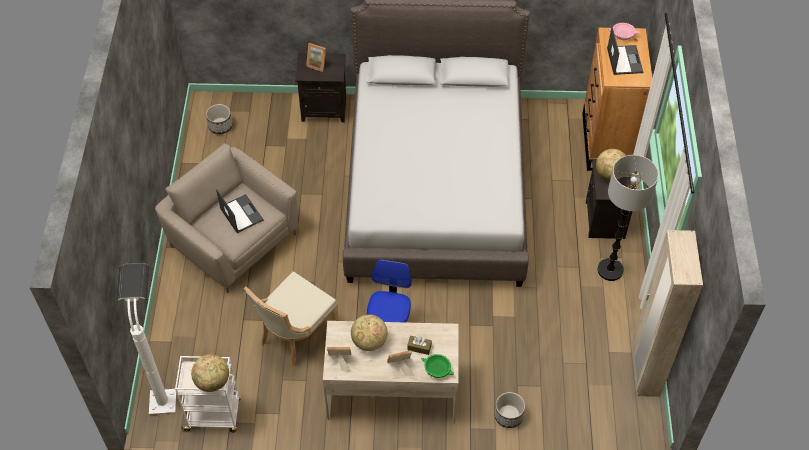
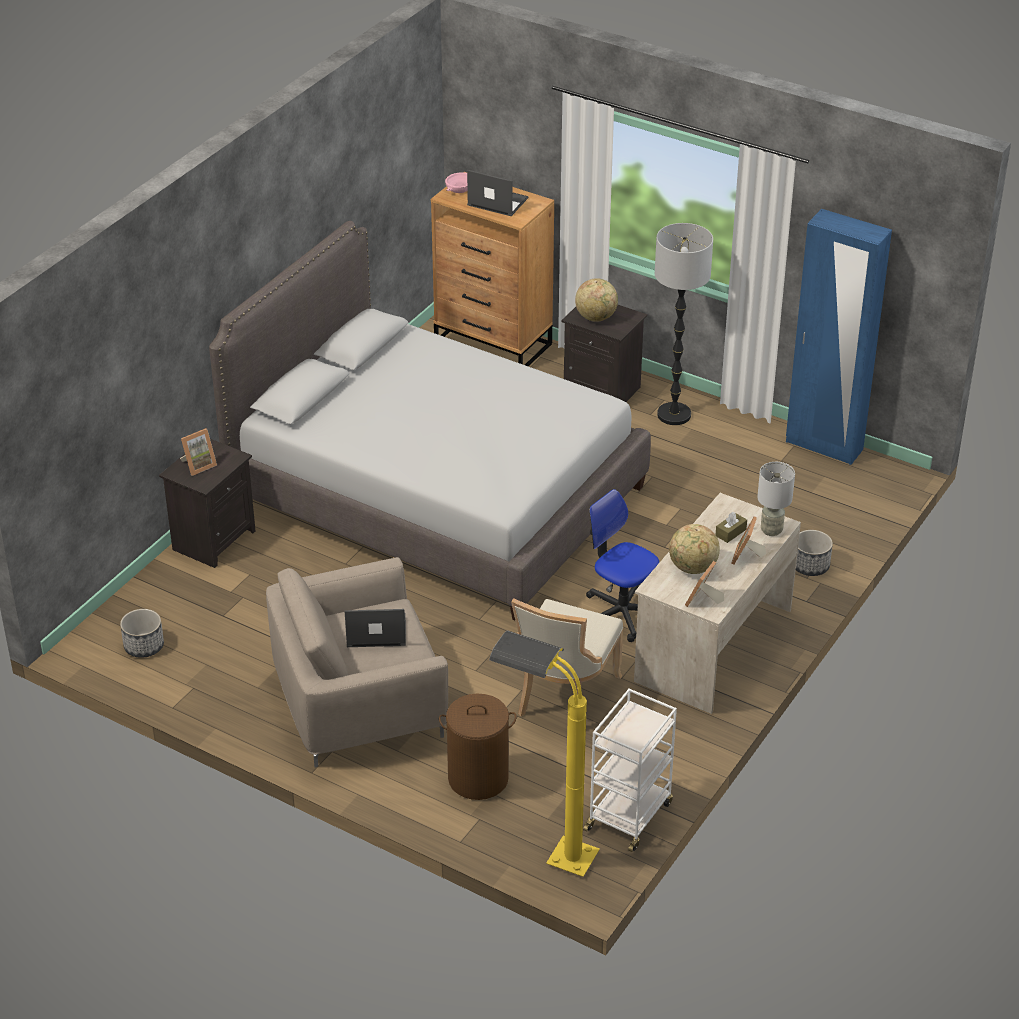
camera: 60 degrees left, 15 degrees down
(163, 386) = (545, 850): white floor lamp -> yellow floor lamp
(203, 326) = (478, 778): none -> brown laundry basket
(213, 382) = (646, 725): globe -> none
(296, 335) = (564, 697): beige chair -> beige chair turned 45 degrees clockwise
(437, 369) = (771, 530): green bowl -> grey table lamp
(644, 371) = (823, 446): beige wardrobe -> blue wardrobe

